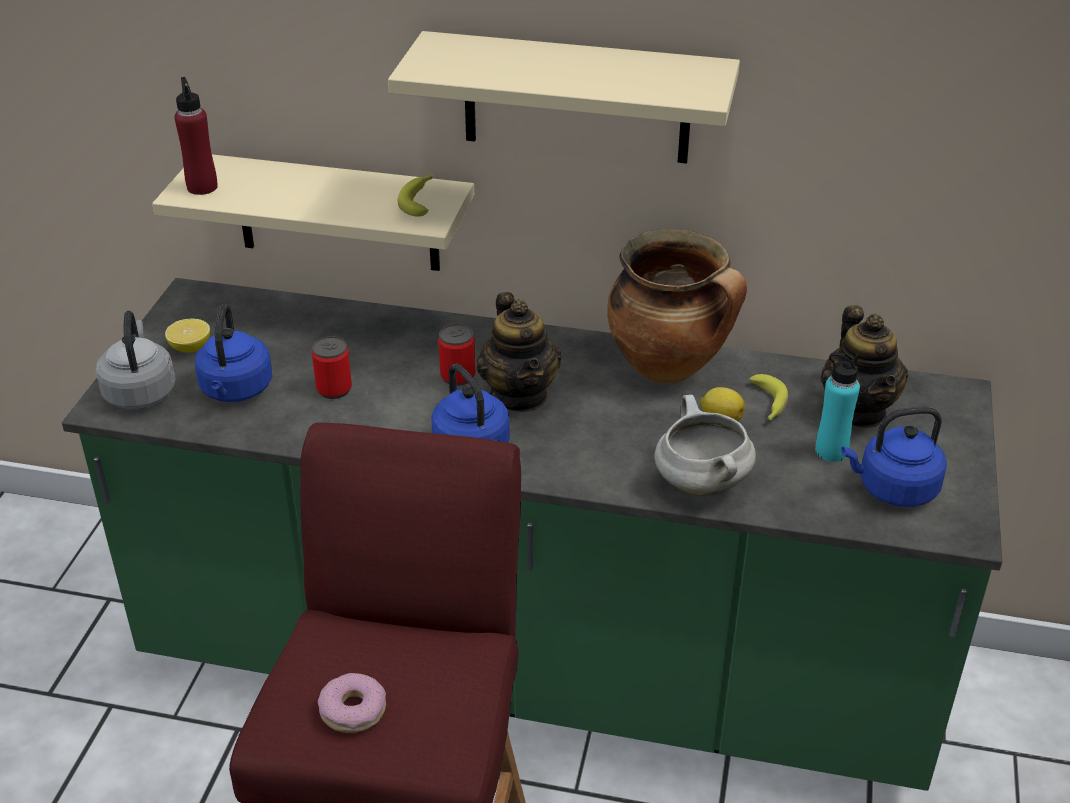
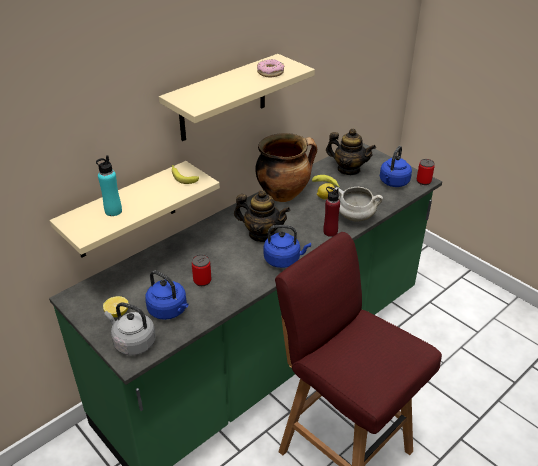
camera: 55 degrees left, 0 degrees up
(202, 187) = (87, 228): red bottle -> red bottle (330, 232)
(353, 710) = (380, 364): donut -> donut (270, 73)
(458, 376) = (232, 244): can -> can (423, 181)
(831, 451) = (364, 184): turquoise bottle -> turquoise bottle (113, 211)

